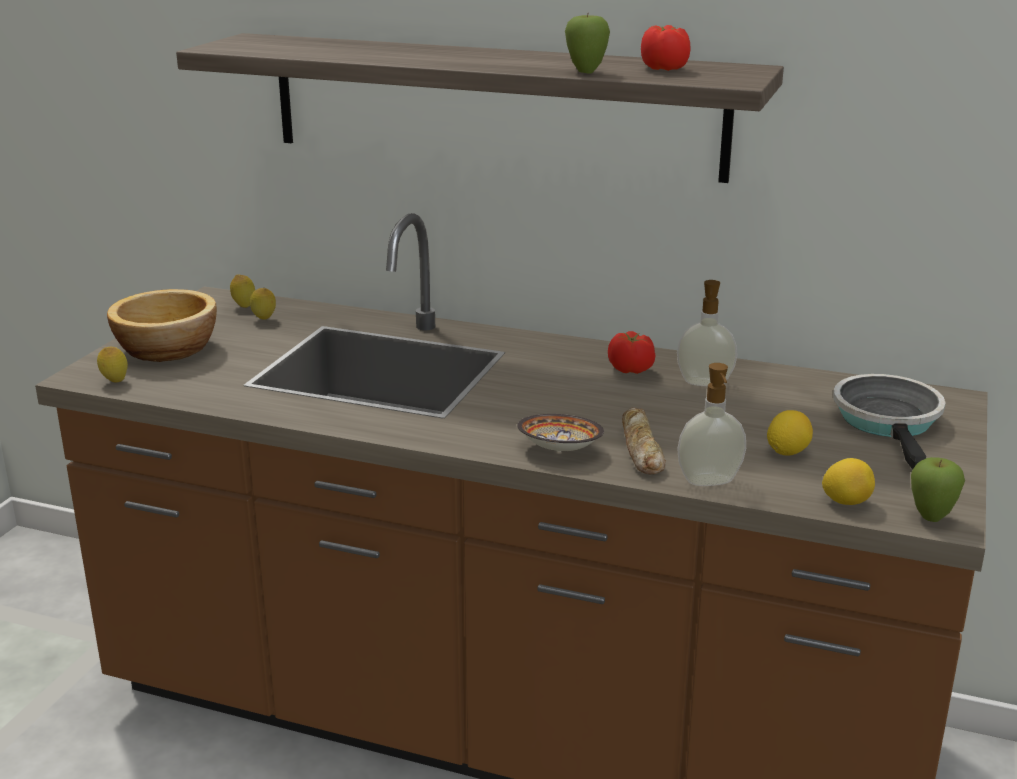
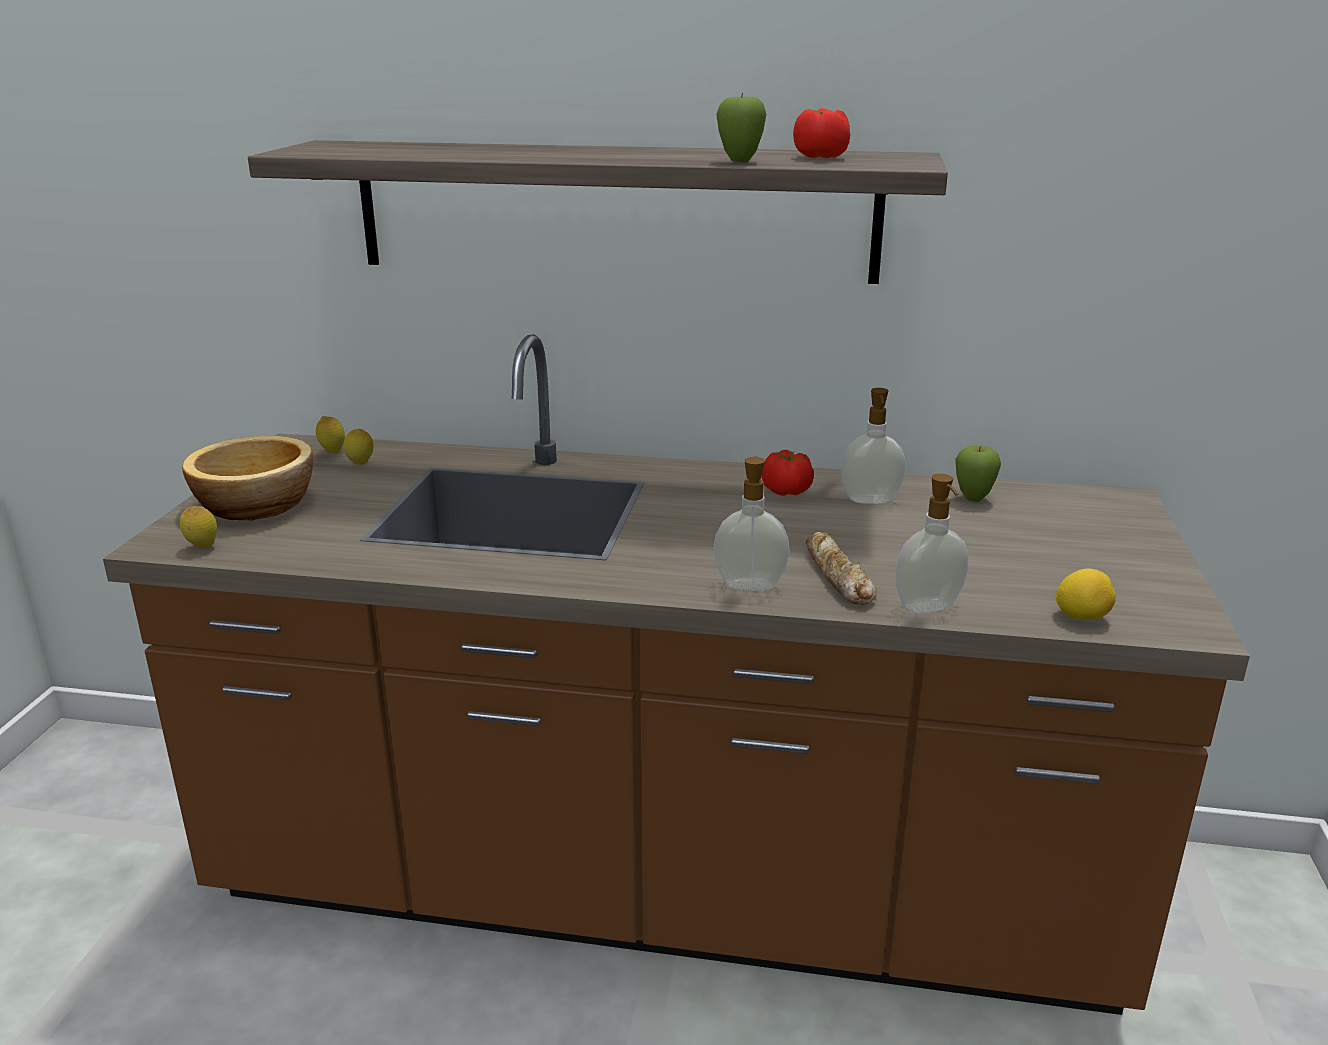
camera: 10 degrees left, 0 degrees up
(560, 449) = (750, 585): bowl -> soap dispenser
(787, 452) = (992, 567): lemon -> none
(889, 423) = (1078, 528): frying pan -> none
(931, 517) = (1177, 626): apple -> apple (973, 499)

